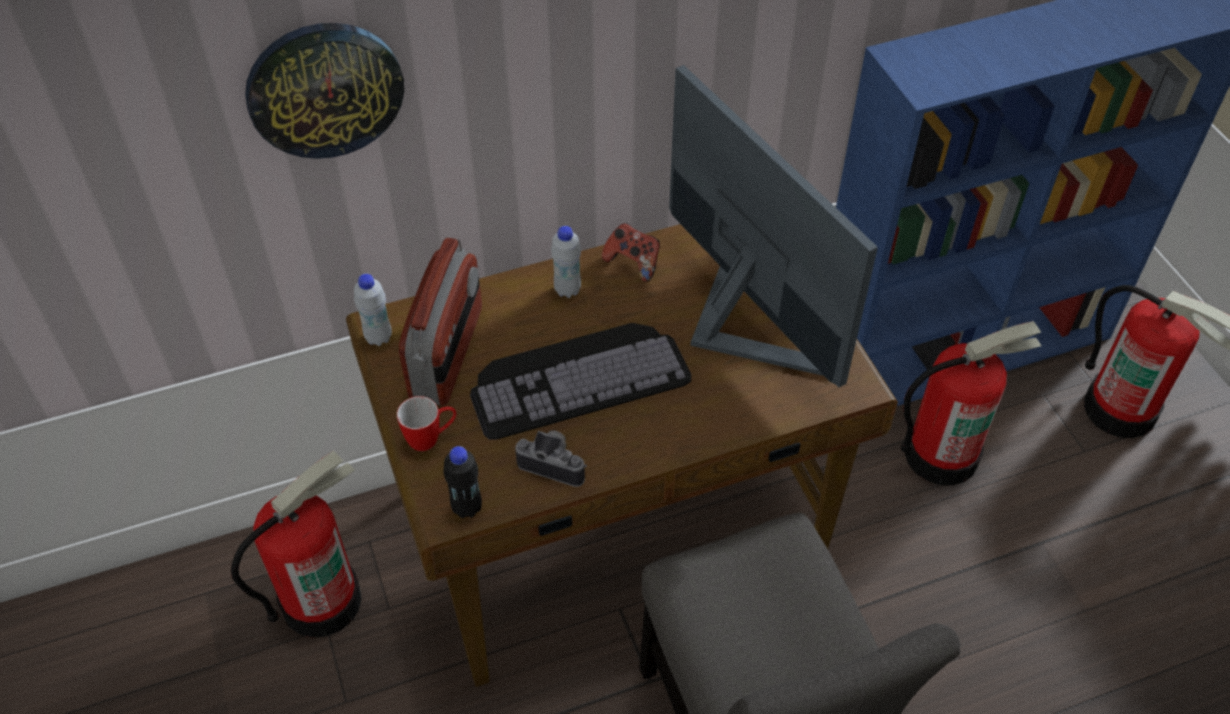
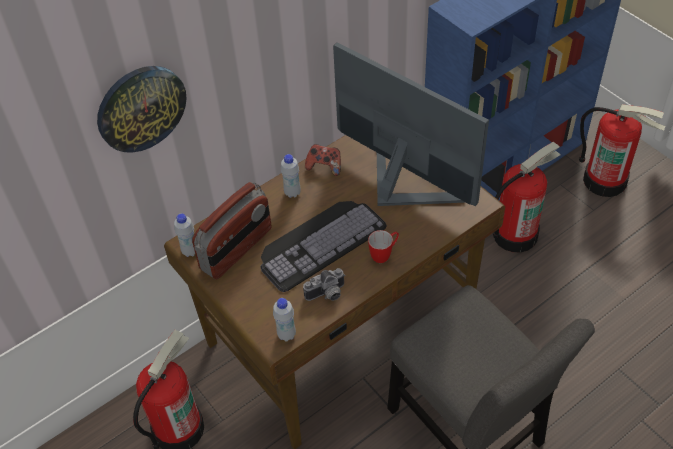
camera: 15 degrees left, 0 degrees up
(431, 438) = (248, 301): mug -> mug (384, 254)
(448, 354) = (237, 249): radio -> radio turned 45 degrees clockwise
(467, 508) = (286, 335): black bottle -> white bottle
(555, 463) = (327, 295): camera -> camera turned 150 degrees clockwise

